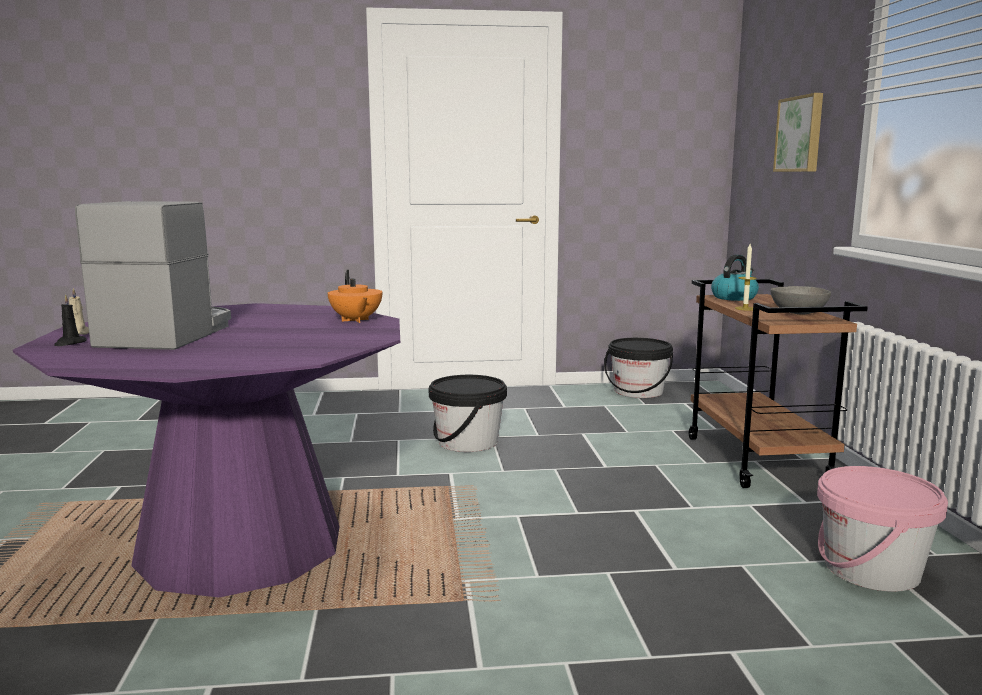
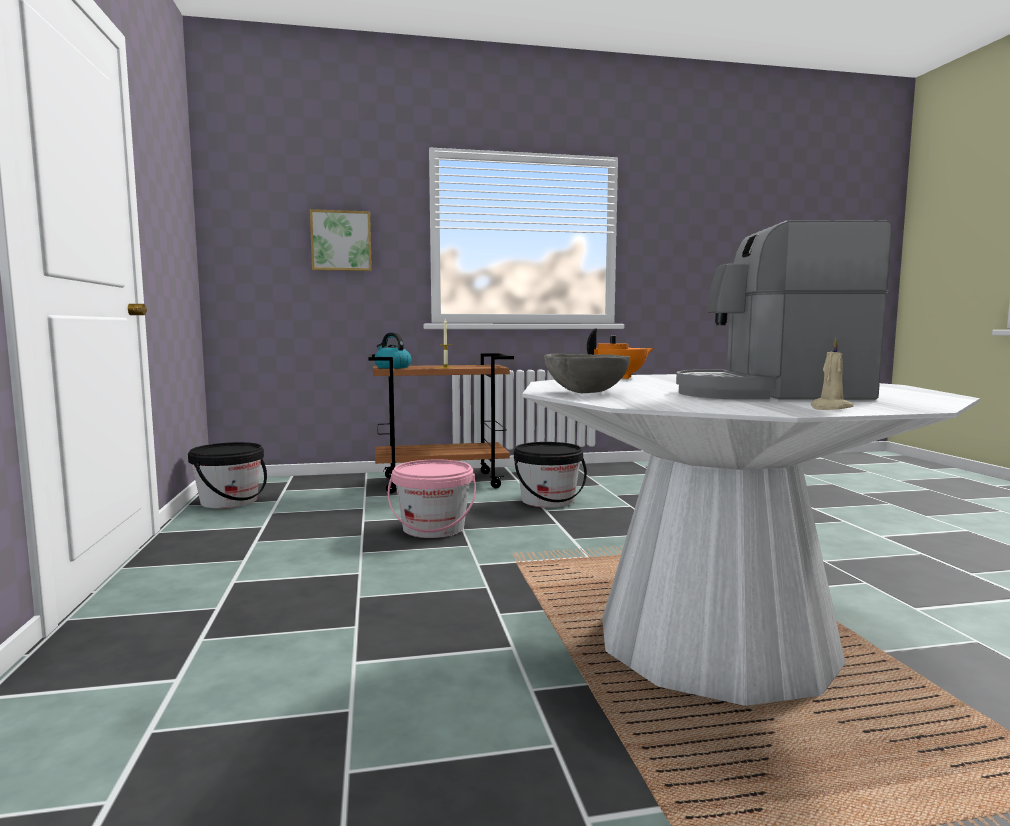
camera: 95 degrees left, 5 degrees down
(70, 343) = (880, 404): black candle -> none
(240, 546) = (715, 640): purple dining table -> white dining table
(467, 442) = (379, 561): black bucket -> black bucket (548, 500)
(798, 313) = (465, 365): grey bowl -> grey bowl (586, 393)
(871, 569) = (603, 477): pink bucket -> pink bucket (433, 528)

